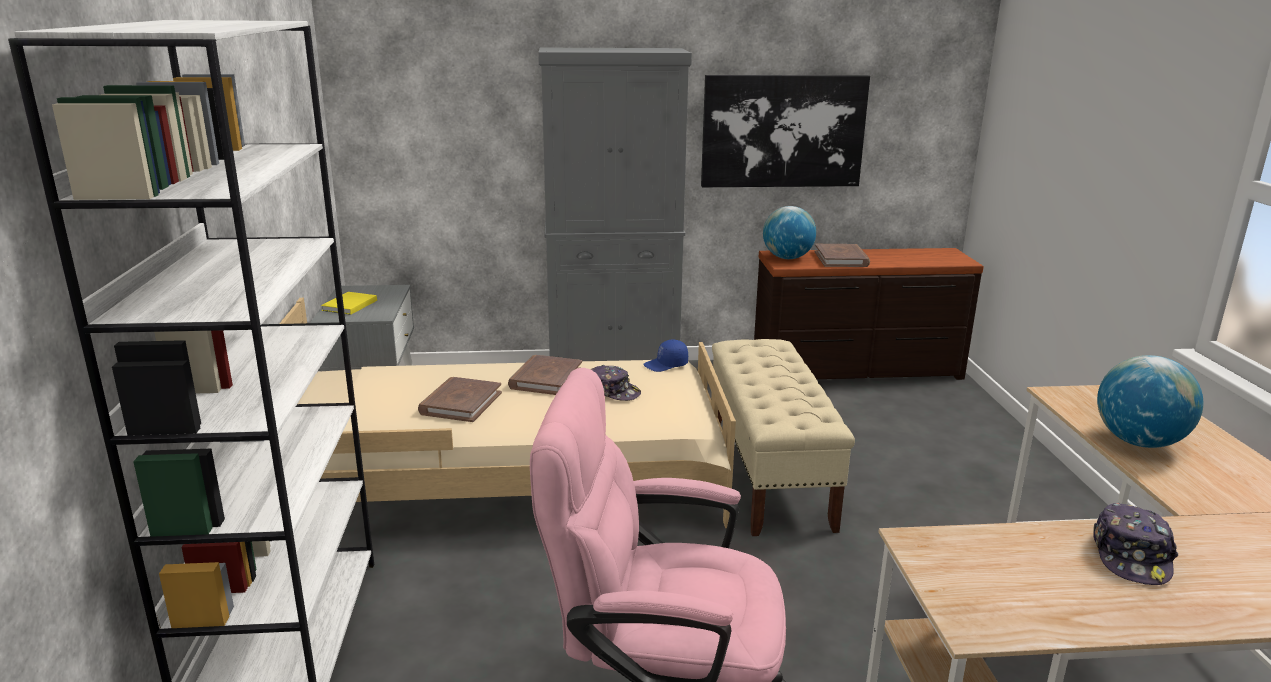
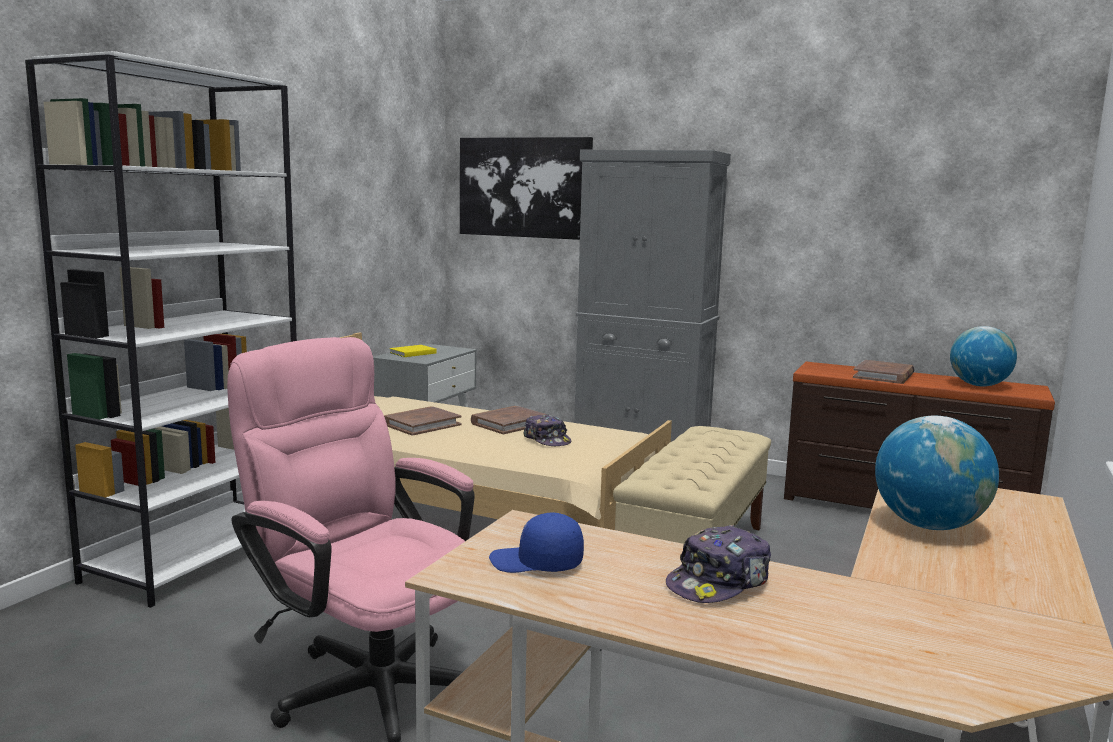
camera: 30 degrees right, 10 degrees down
(666, 365) = (624, 434): blue cap -> blue cap (536, 563)
(783, 131) = (835, 239): picture -> picture (524, 187)
(787, 258) = (823, 368): globe -> globe (979, 385)

